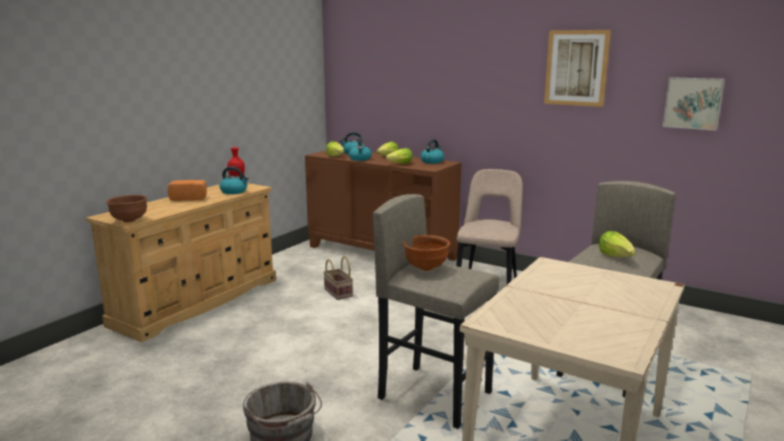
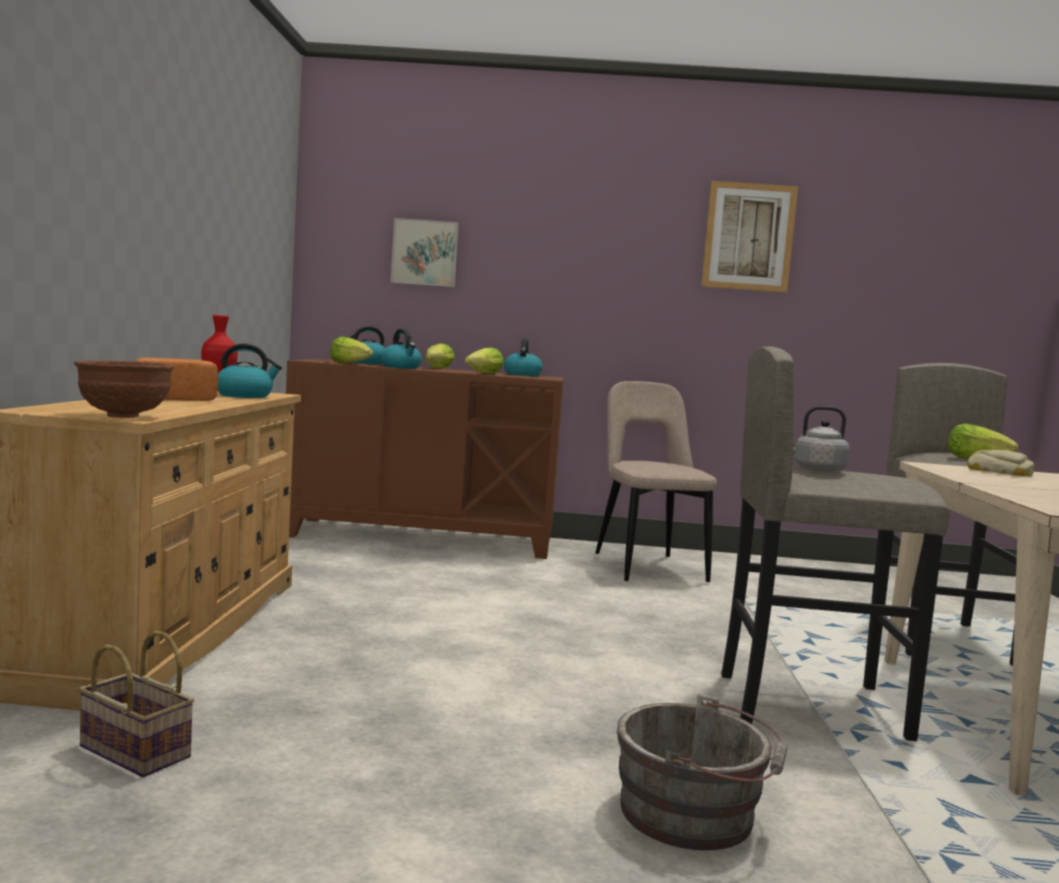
camera: 30 degrees left, 10 degrees down
(337, 292) = (434, 593): basket -> basket (131, 752)
(425, 268) = (816, 469): brown bowl -> grey kettle
(586, 273) = (999, 472): none -> bread
(693, 103) = (902, 289): picture -> picture (425, 253)

